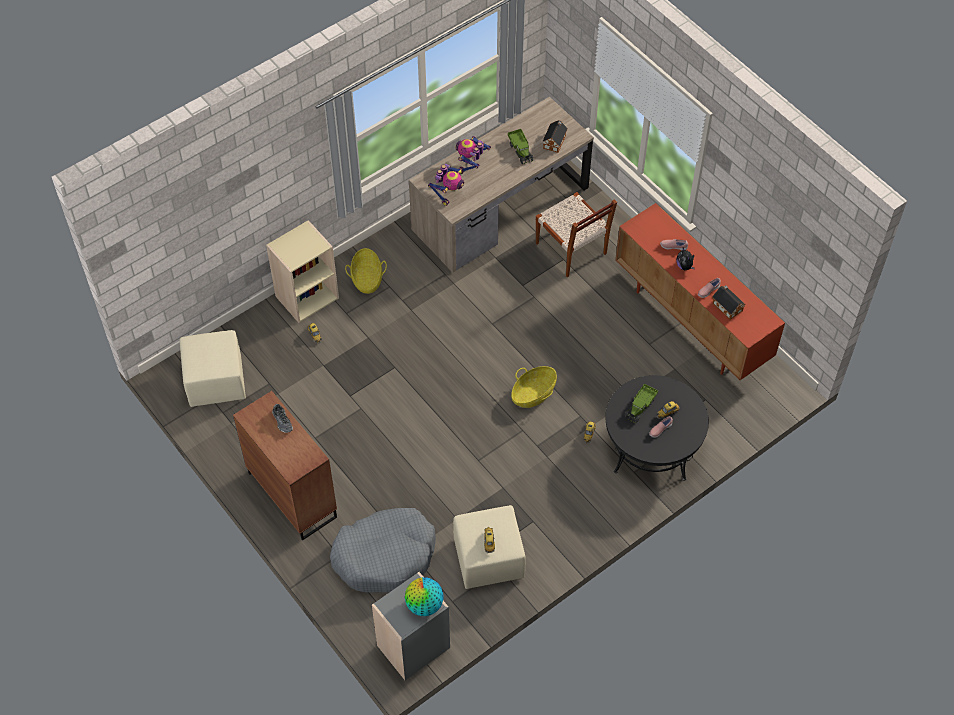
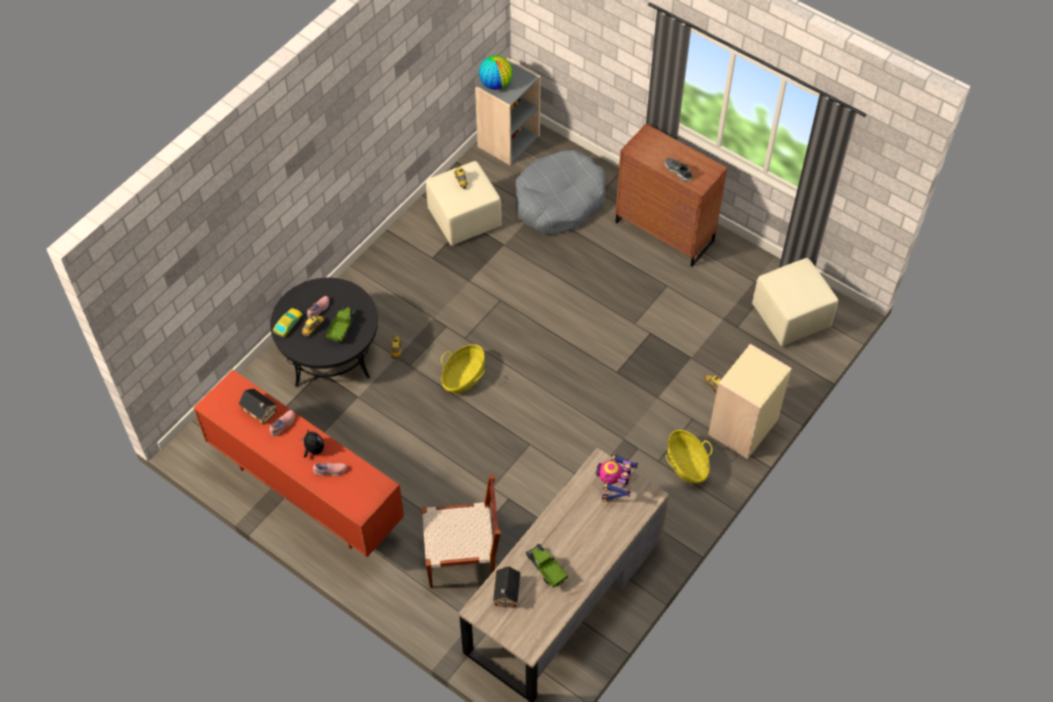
camera: 165 degrees right, 0 degrees up
(471, 164) = (601, 533): toy robot -> none
(572, 250) = (462, 557): chair -> chair turned 135 degrees clockwise
(691, 422) = (288, 324): none -> toy car

